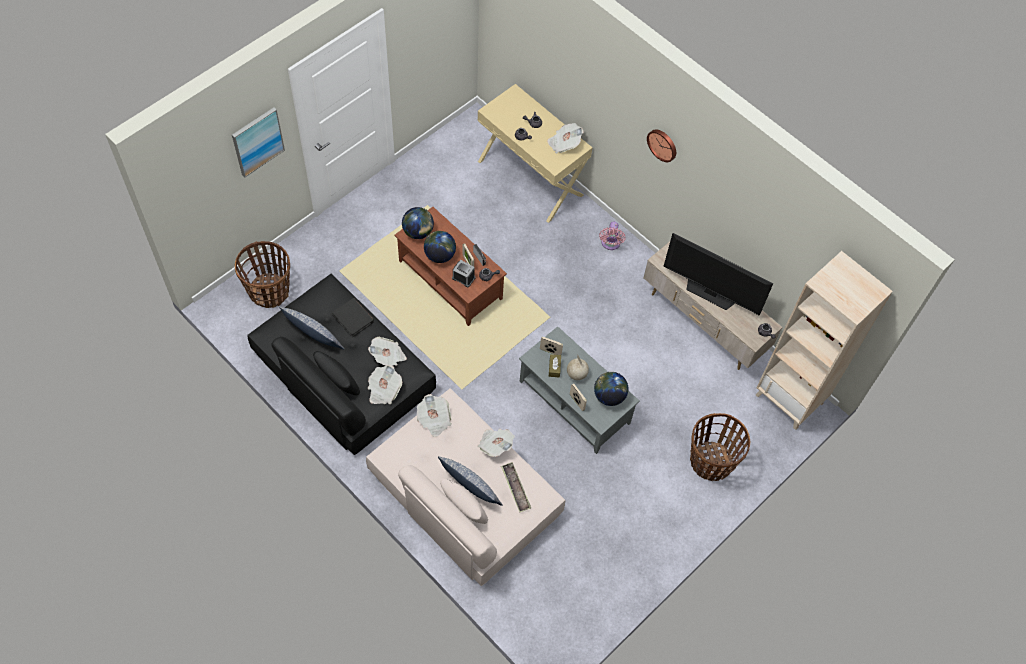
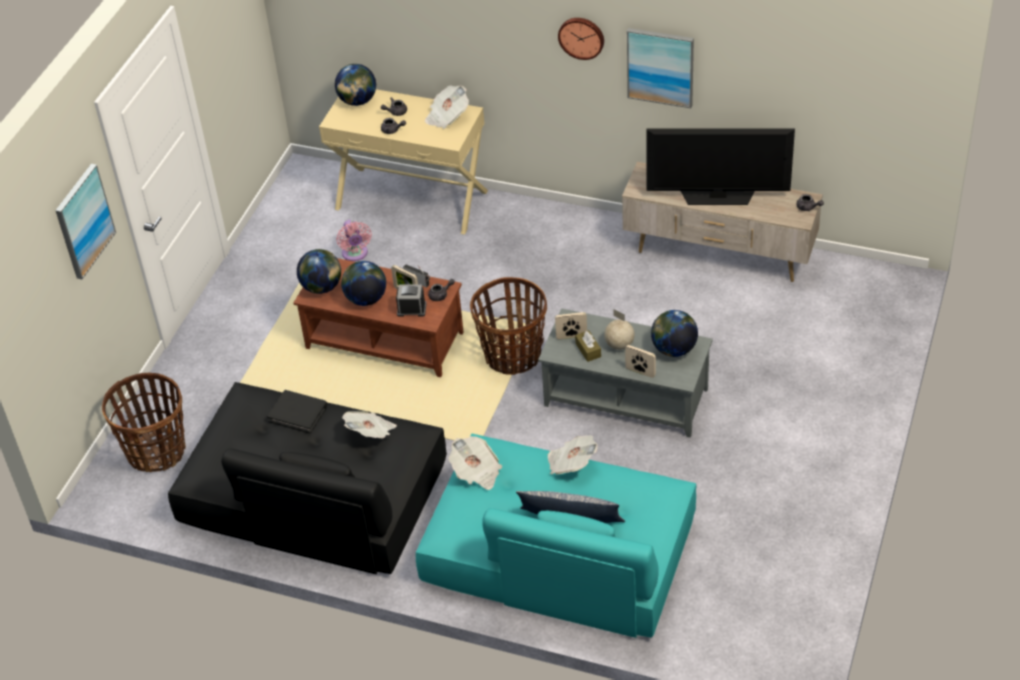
camera: 20 degrees left, 15 degrees down
(313, 335) = (257, 453): pillow -> none
(383, 390) = (390, 470): newspaper -> none
(464, 493) = (558, 552): beige sofa -> turquoise sofa
(514, 102) = (357, 101): none -> globe
(515, 488) = (628, 497): tray -> none
(610, 244) = (554, 224): pink fan -> pink fan (355, 254)
(706, 192) = (660, 66): none -> picture
(710, 462) = (829, 385): basket -> basket (512, 356)
(790, 399) = (871, 284): beige bookcase -> none

